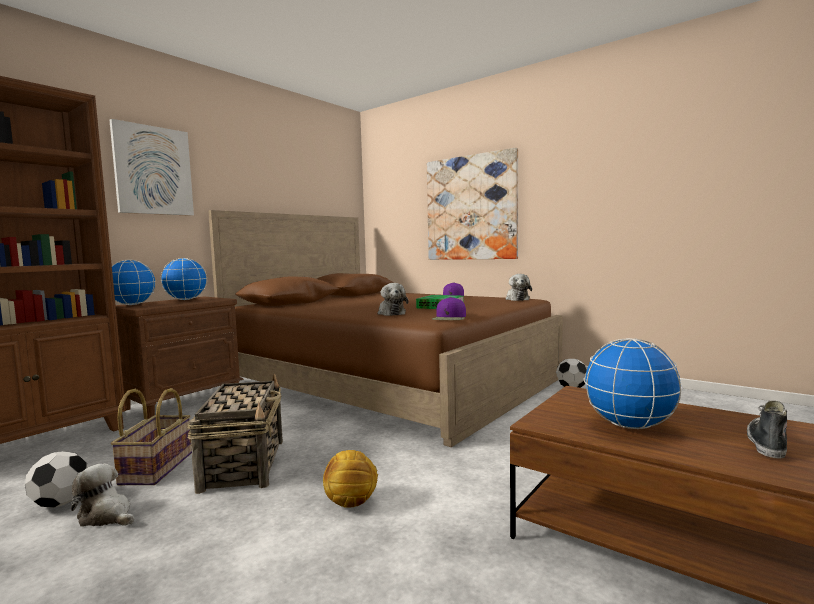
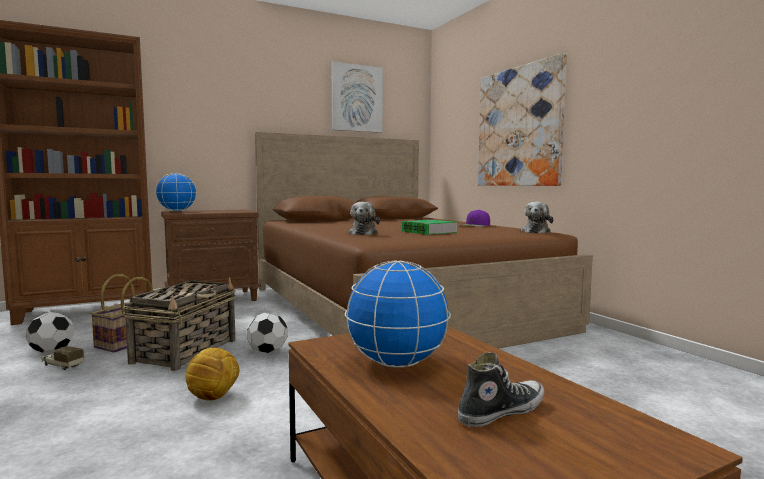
camera: 25 degrees right, 0 degrees up
(107, 516) = (62, 365): plush toy -> toy truck
(153, 170) = (208, 98): picture -> picture (356, 98)
(186, 300) = (223, 210): globe -> none
(449, 318) = (397, 240): purple cap -> none
(571, 388) = (582, 344): football -> football (268, 351)

